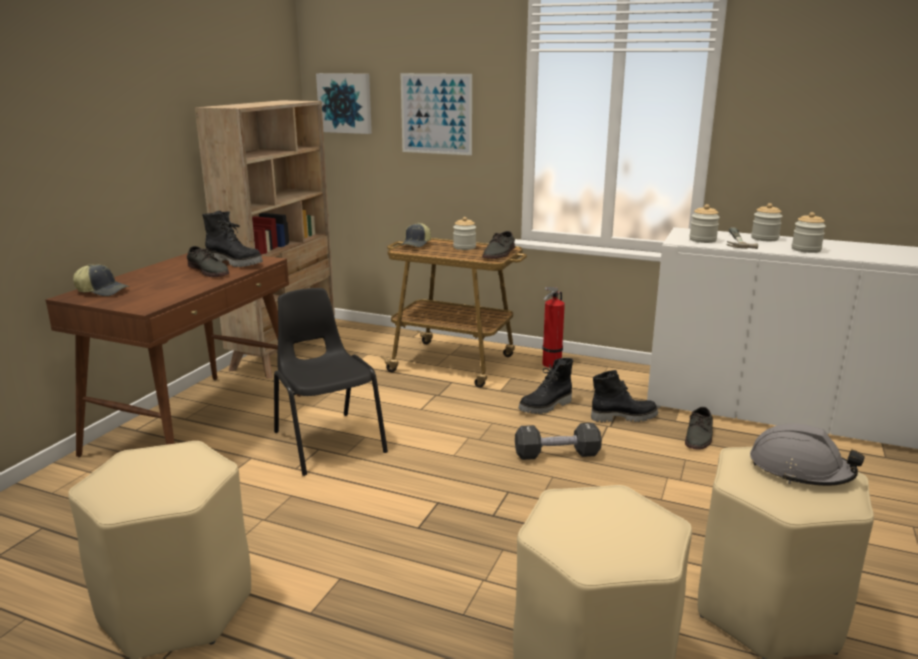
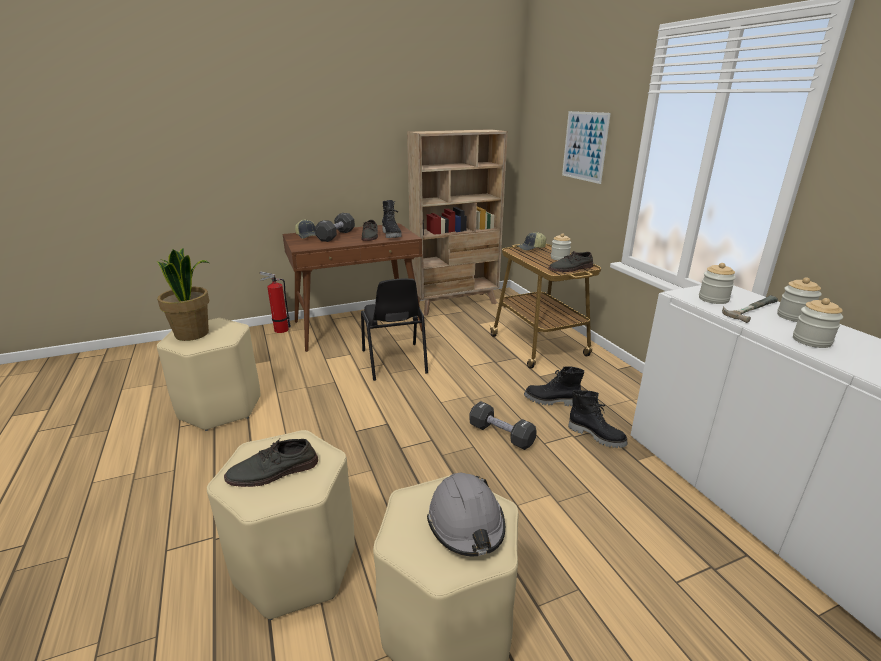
camera: 45 degrees right, 5 degrees up
(139, 483) = (193, 334): none -> potted plant
(153, 281) = (336, 236): none -> black dumbbell
(328, 441) = (394, 362): black chair -> black chair turned 150 degrees clockwise
(345, 103) = (538, 133): picture -> none
(550, 365) = (608, 374): fire extinguisher -> fire extinguisher (279, 330)
(699, 436) = (635, 482): grey shoe -> grey shoe (273, 472)

